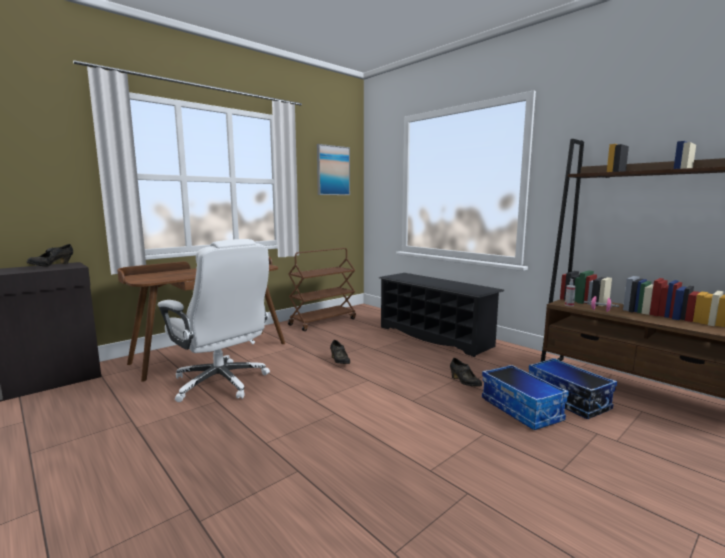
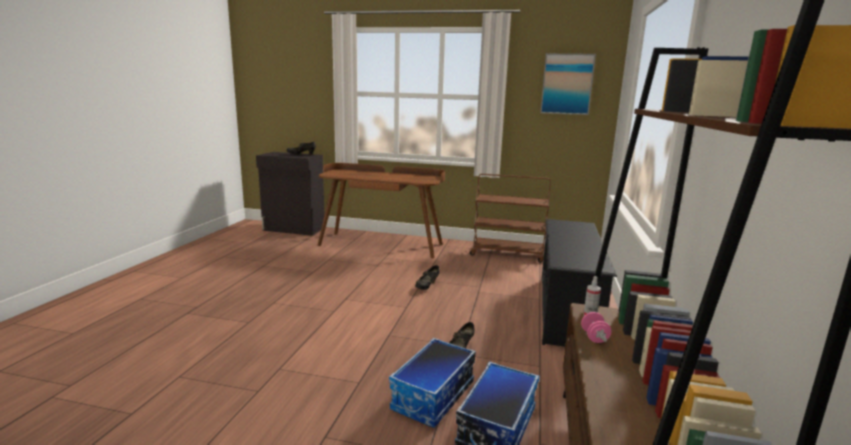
camera: 55 degrees right, 5 degrees up
(221, 383) = (339, 264): white office chair -> none

